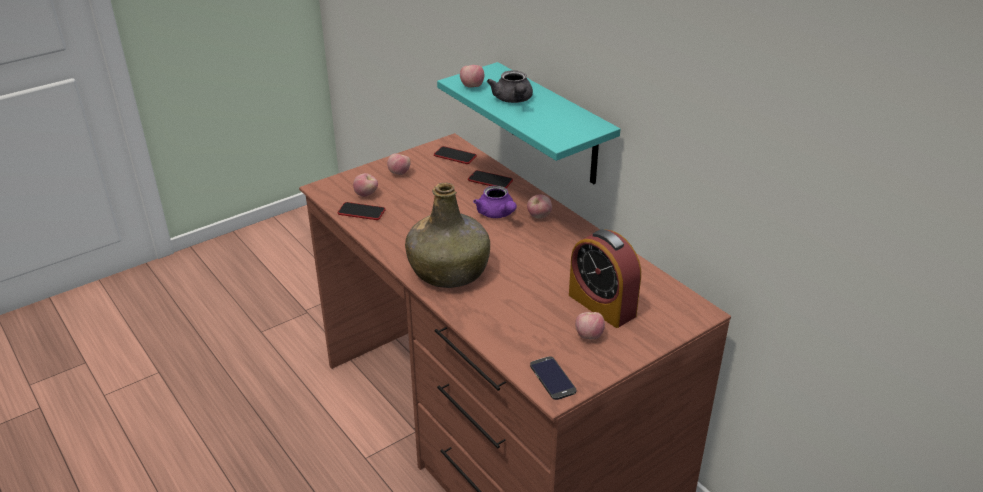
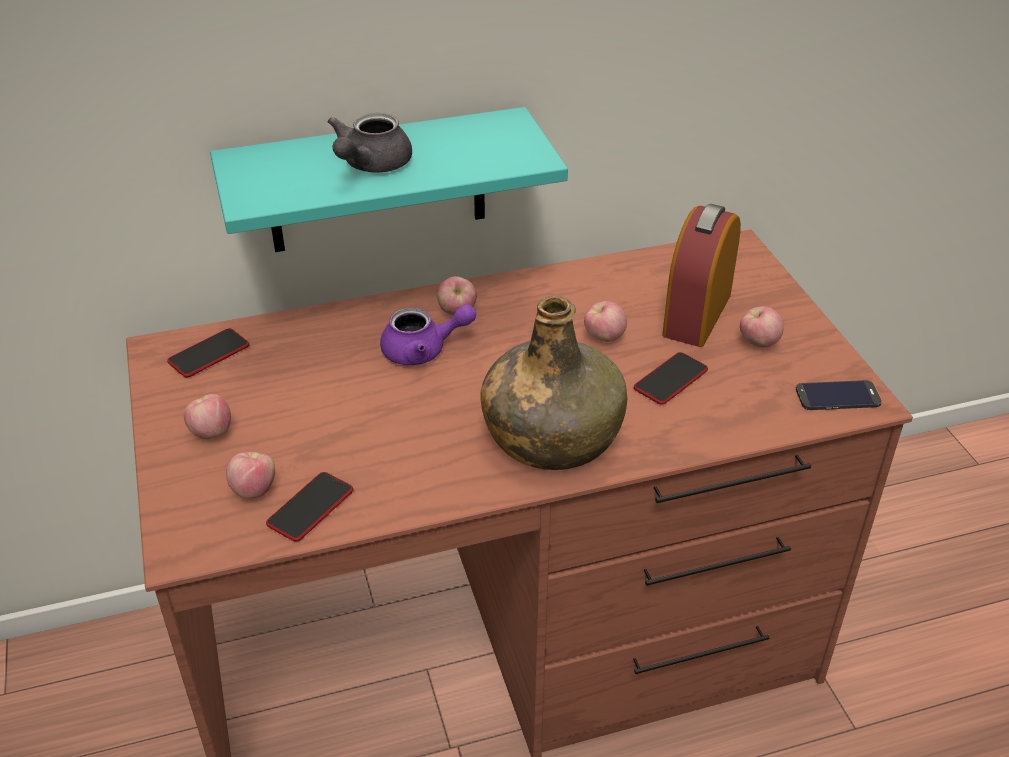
camera: 70 degrees left, 5 degrees up
(472, 86) = (286, 191): apple -> apple (604, 337)
(490, 180) = (319, 334): phone -> phone (670, 379)
(513, 100) = (370, 165): grey teapot -> grey teapot turned 105 degrees clockwise
(602, 305) = (697, 315): alarm clock -> alarm clock turned 135 degrees clockwise

